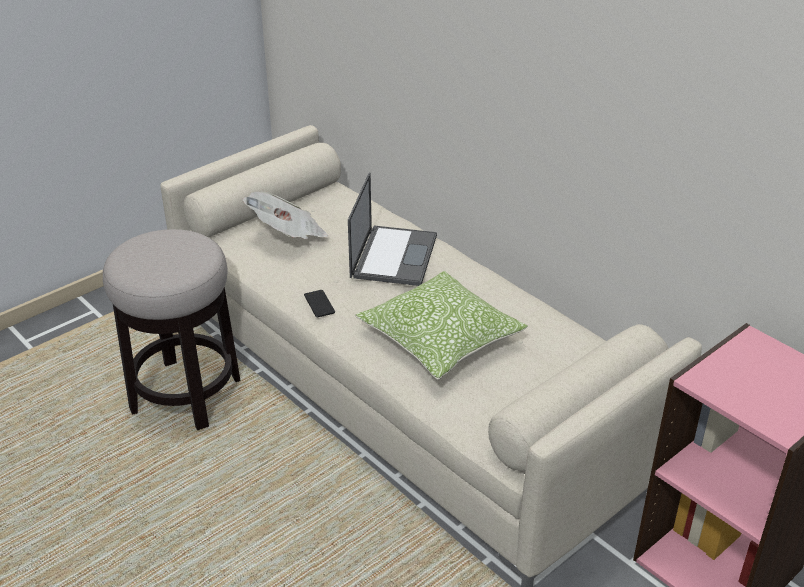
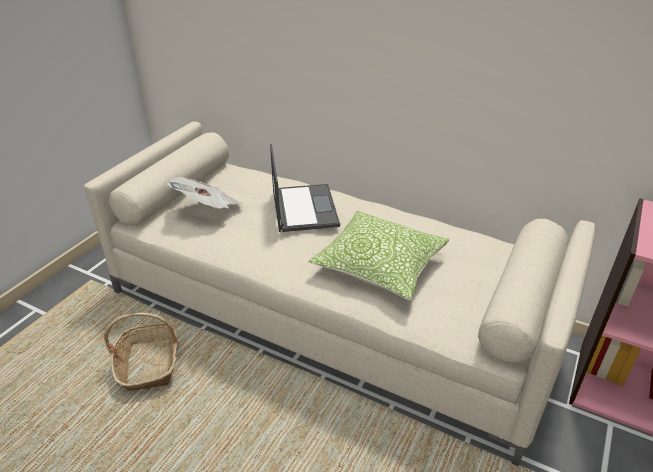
camera: 20 degrees left, 0 degrees up
(186, 395) = (149, 364): stool -> basket
(319, 304) = (265, 259): phone -> none

